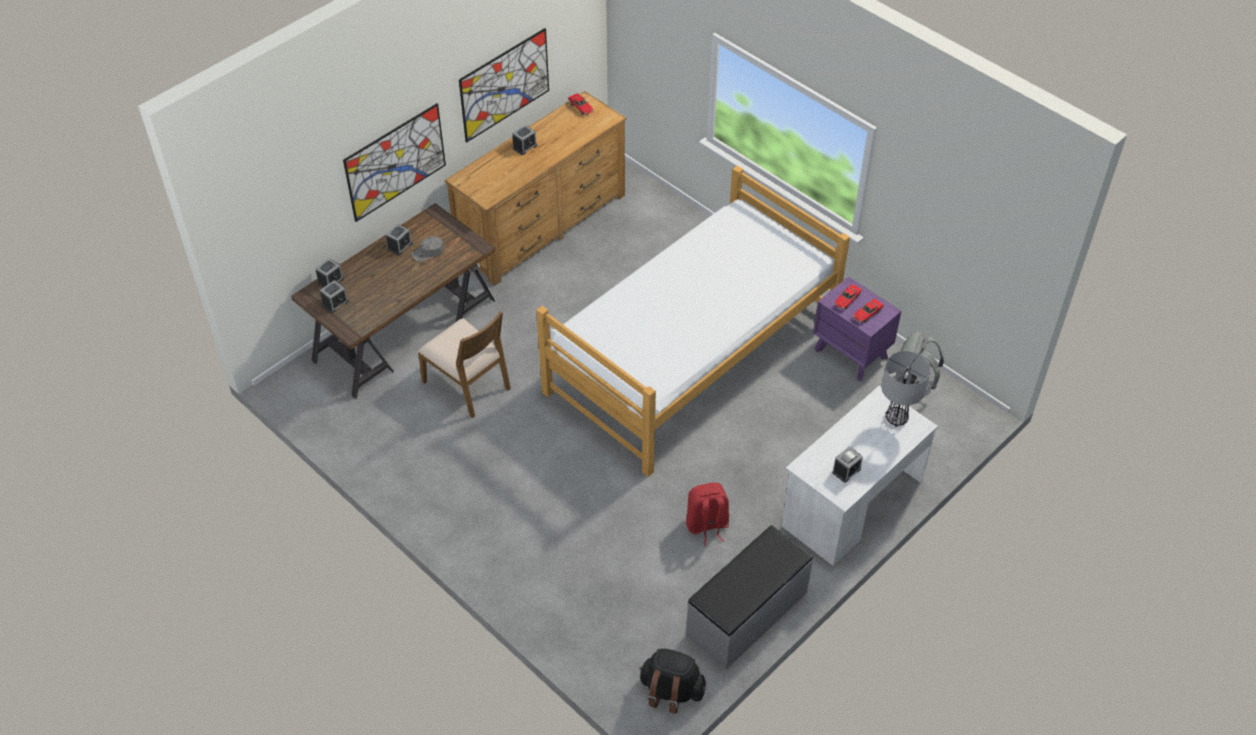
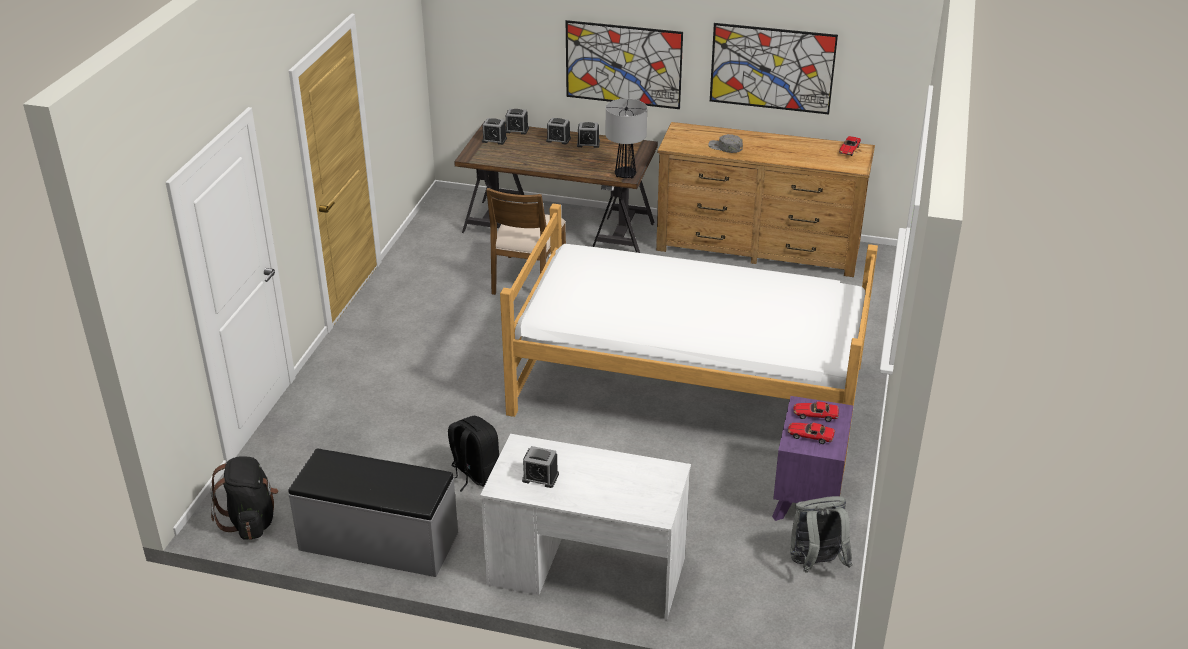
camera: 60 degrees right, 15 degrees down
(428, 252) = (595, 157): grey cap -> grey cap (725, 147)
(524, 146) = (759, 141): alarm clock -> alarm clock (558, 139)
(707, 525) = (474, 474): red backpack -> black backpack
(896, 419) = (651, 492): table lamp -> table lamp (625, 175)

